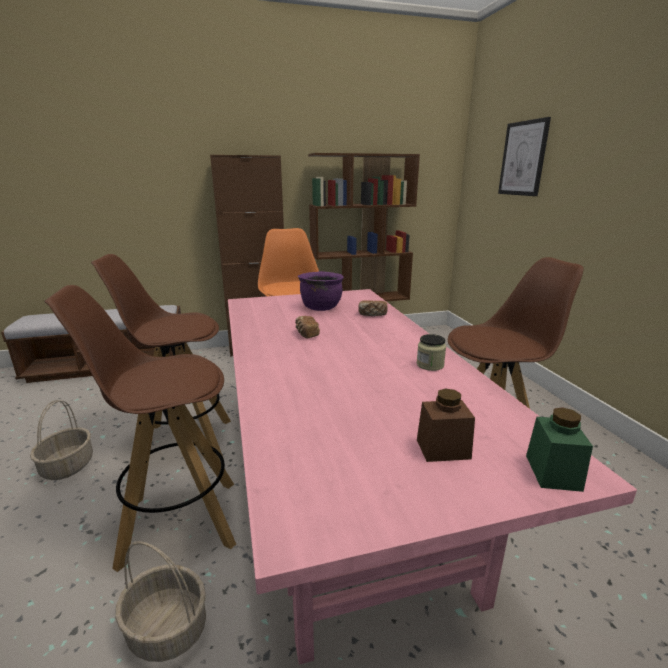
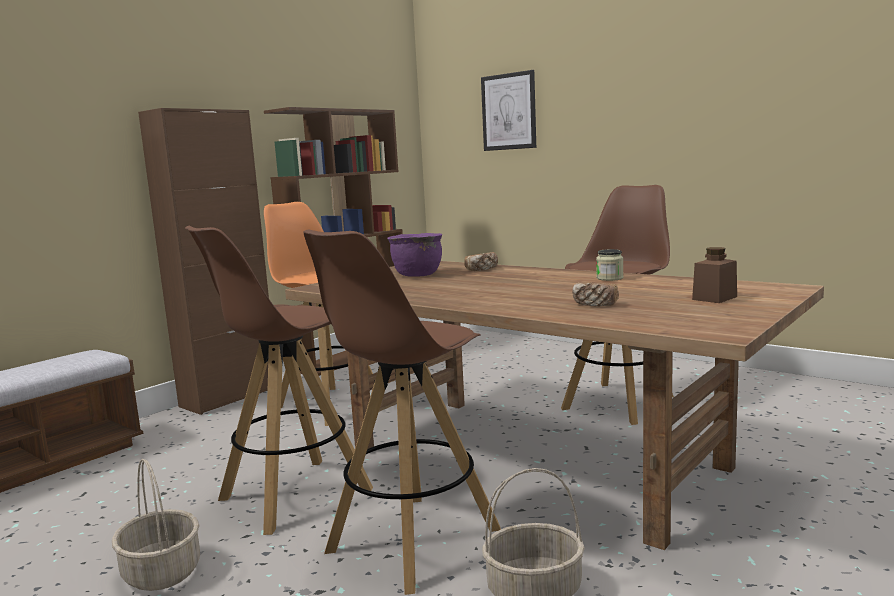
camera: 35 degrees left, 10 degrees down
(306, 334) = (461, 287): bread -> bread (595, 304)
(344, 490) = (536, 459): pink dining table -> brown dining table
(553, 472) = (782, 290): green jar -> none

